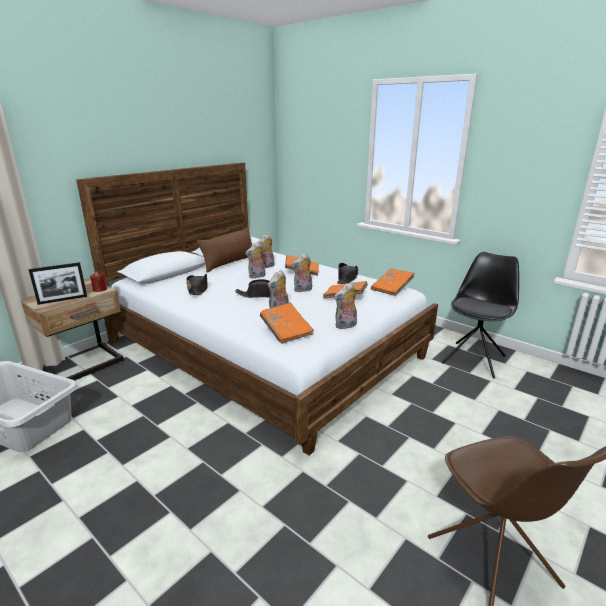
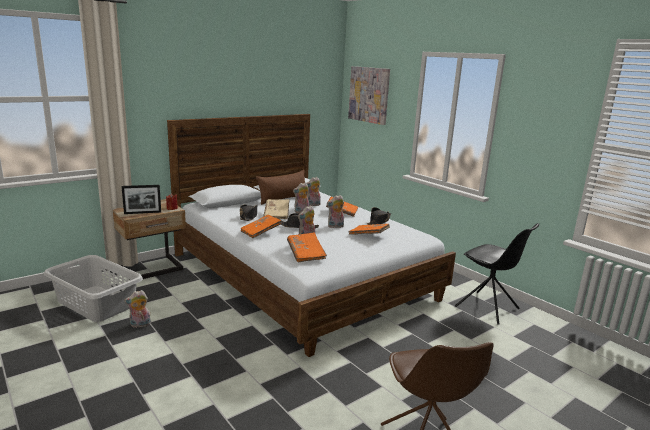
camera: 10 degrees right, 5 degrees down
(230, 283) = (276, 214): none -> beige book
(309, 136) = (369, 95): none -> picture
(346, 326) = (357, 257): plush toy -> plush toy (140, 325)
(392, 288) = (414, 233): orange book -> orange book (261, 232)
(474, 359) = (488, 308): black chair -> black chair turned 90 degrees clockwise

